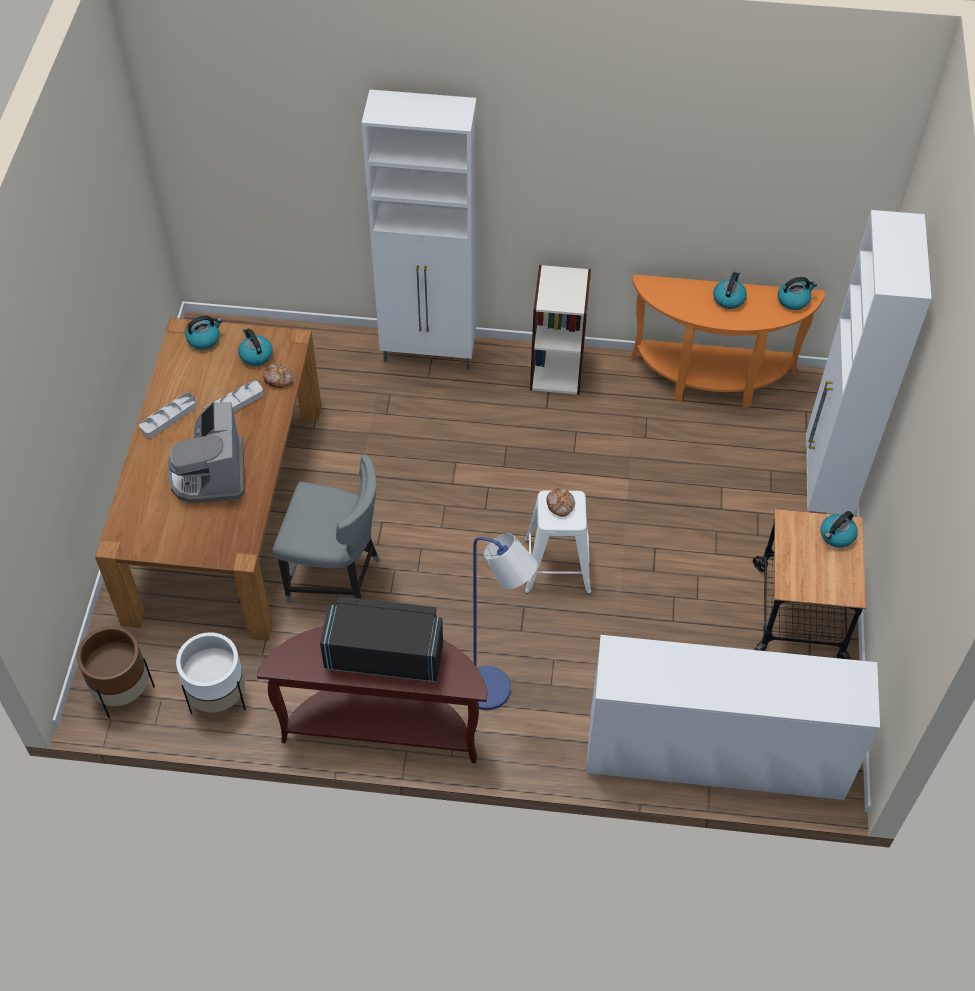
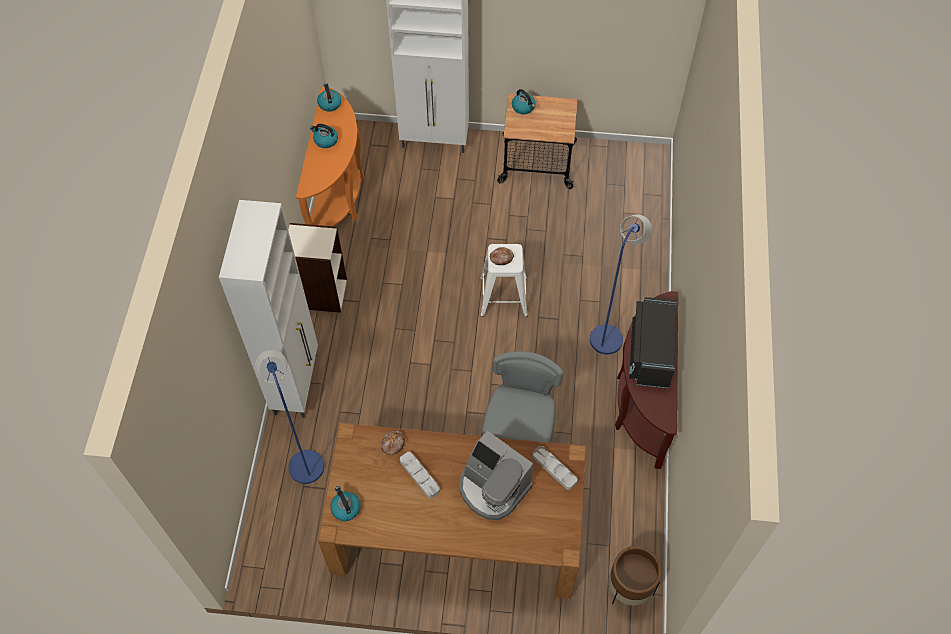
camera: 90 degrees left, 5 degrees up
(169, 417) = (434, 527): grey tray -> grey tray (554, 469)
(209, 473) = (493, 487): coffee machine -> coffee machine turned 45 degrees clockwise
(218, 698) = (628, 516): white planter -> none
(255, 355) = (366, 464): kettle -> none
(328, 365) = (304, 461): none -> blue floor lamp
(714, 756) = (643, 214): white dresser -> none

